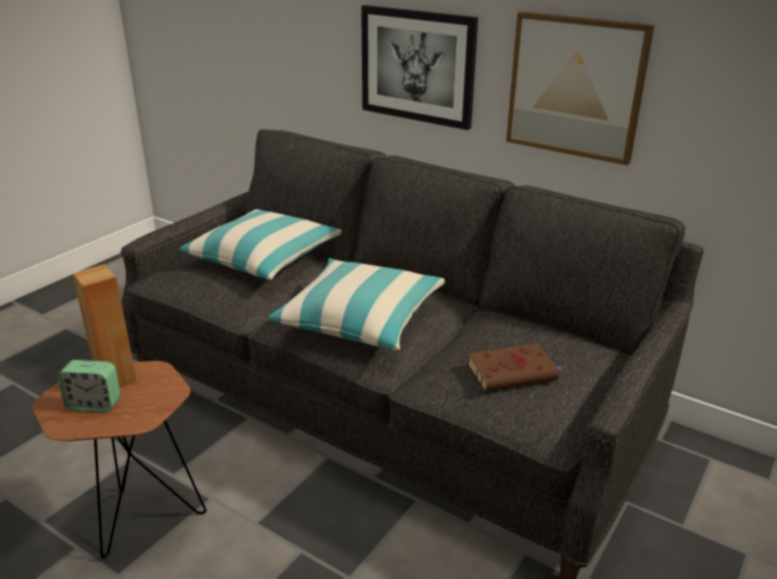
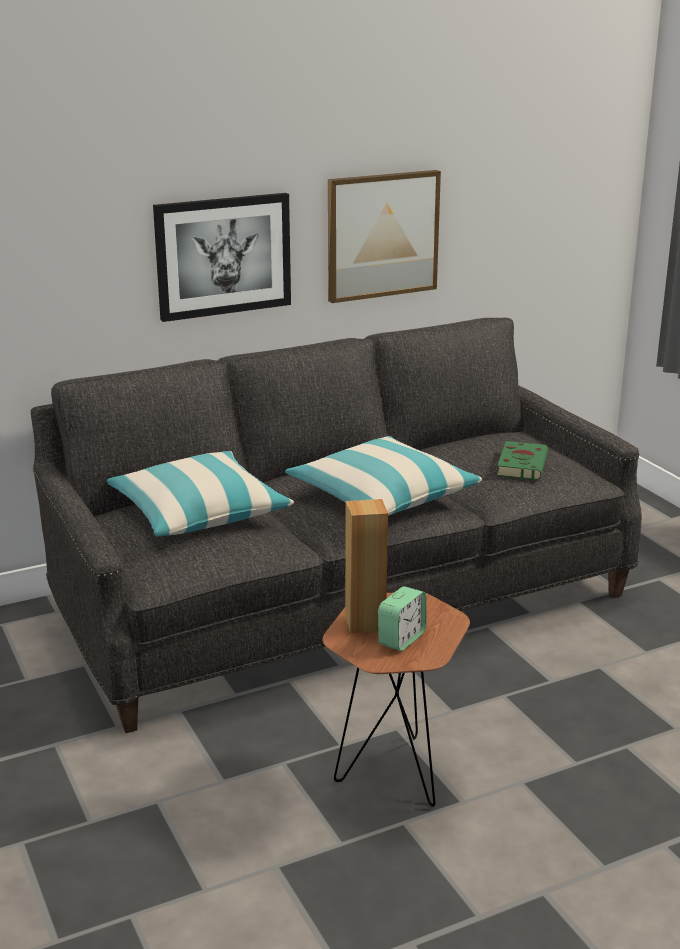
camera: 60 degrees left, 5 degrees down
(514, 372) = (522, 464): brown book -> green book

